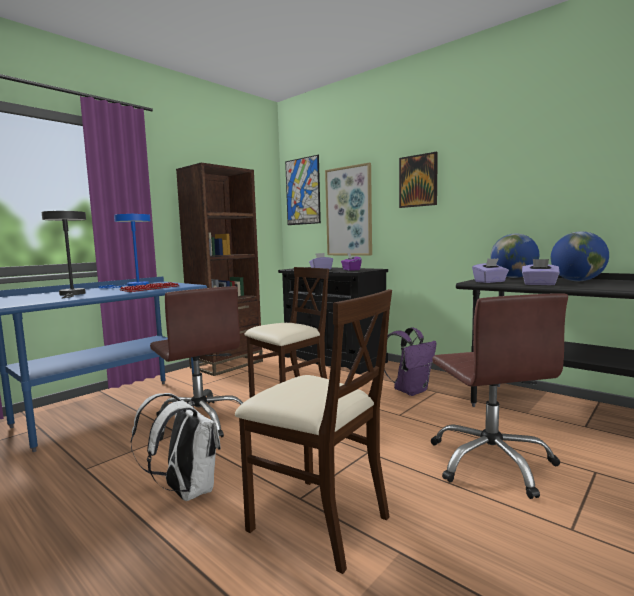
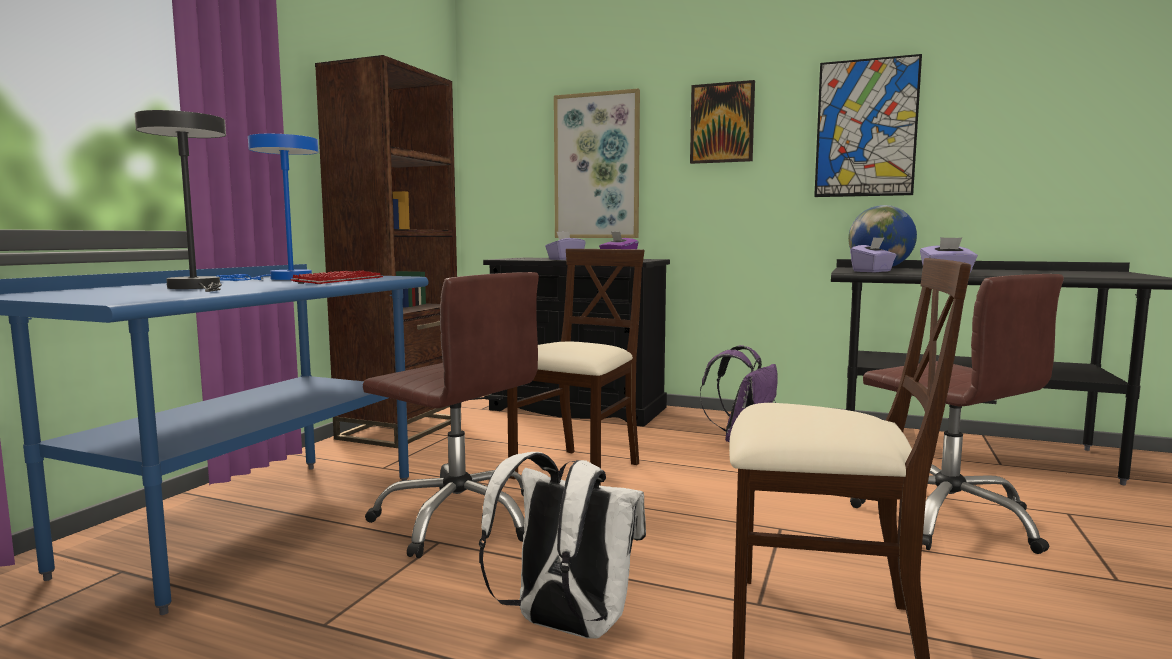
camera: 20 degrees left, 0 degrees up
(302, 191) = (505, 129): picture -> picture (866, 128)
(577, 281) = (975, 270): globe -> none

